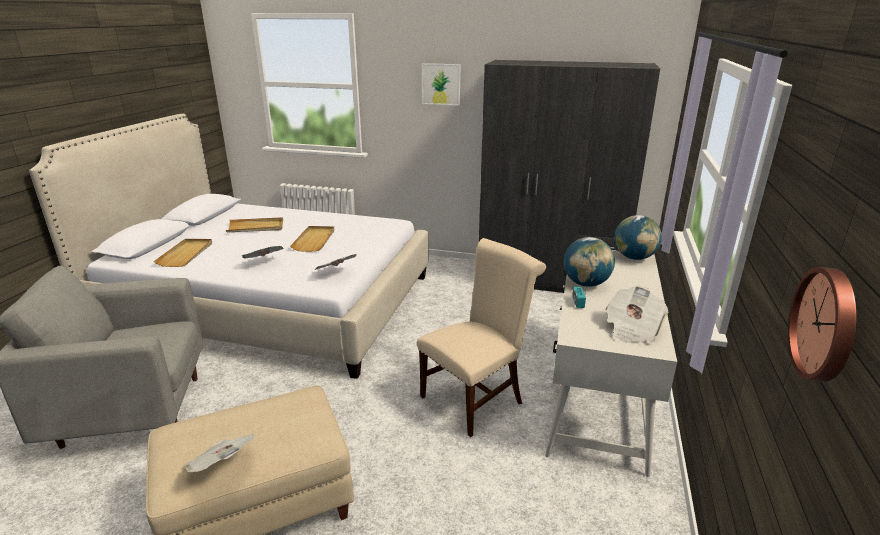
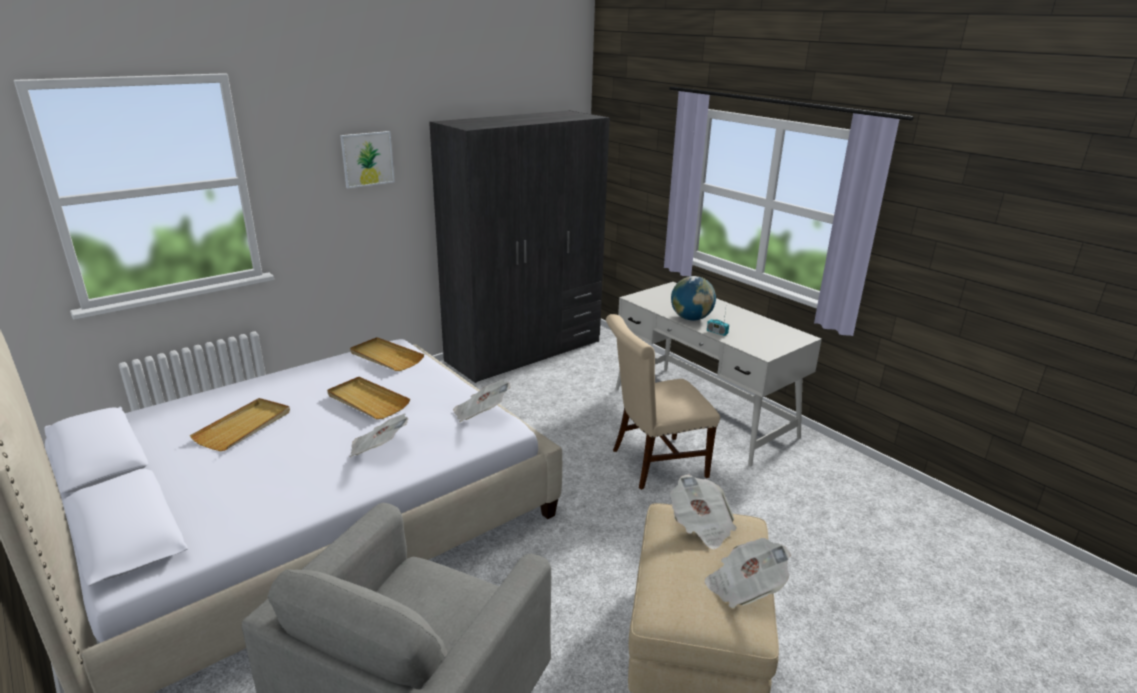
camera: 55 degrees left, 0 degrees up
(186, 254) = (242, 501): beige tray -> beige tray (386, 357)
(476, 397) = (653, 463): beige chair -> beige chair turned 105 degrees counterclockwise
(632, 329) = (772, 333): newspaper -> newspaper (701, 526)
(634, 257) = (670, 288): globe -> none
(826, 324) = (1005, 259): wall clock -> none

